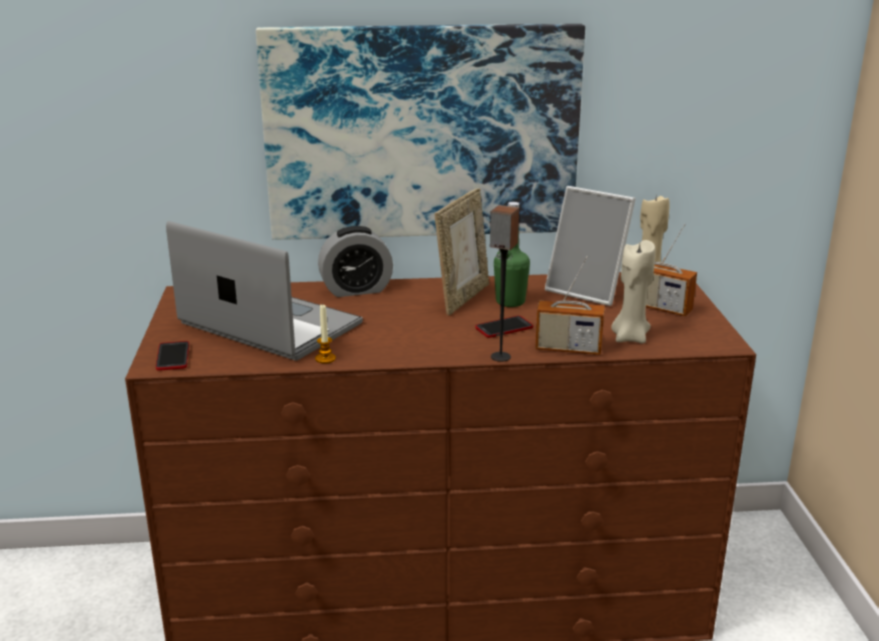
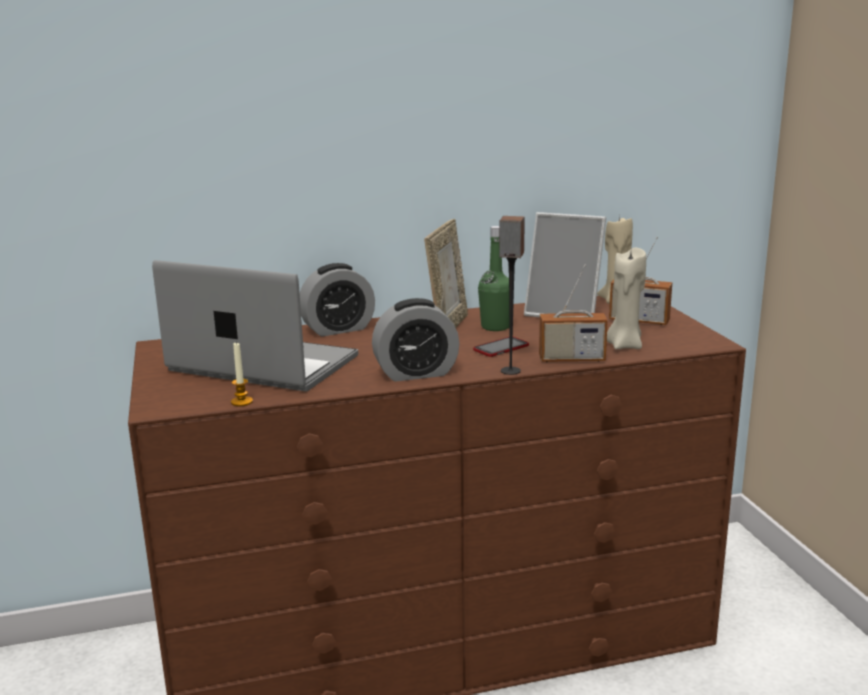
camera: 10 degrees left, 5 degrees down
(173, 357) = (173, 400): phone -> none
(325, 359) = (335, 387): candle -> candle (241, 402)
(408, 350) = (416, 373): none -> alarm clock
(422, 132) = (393, 168): picture -> none

